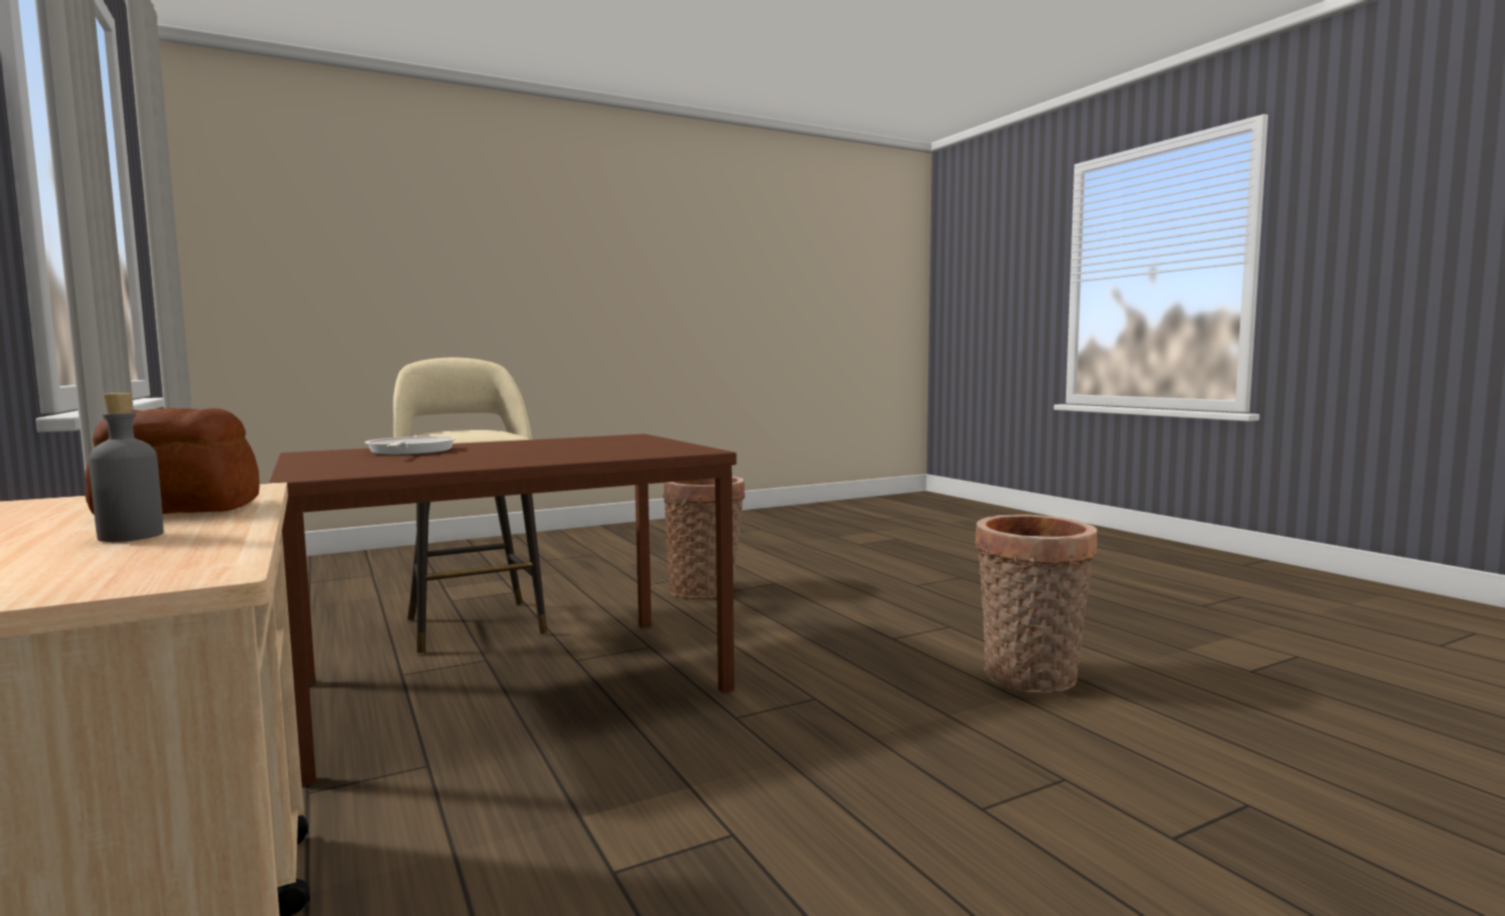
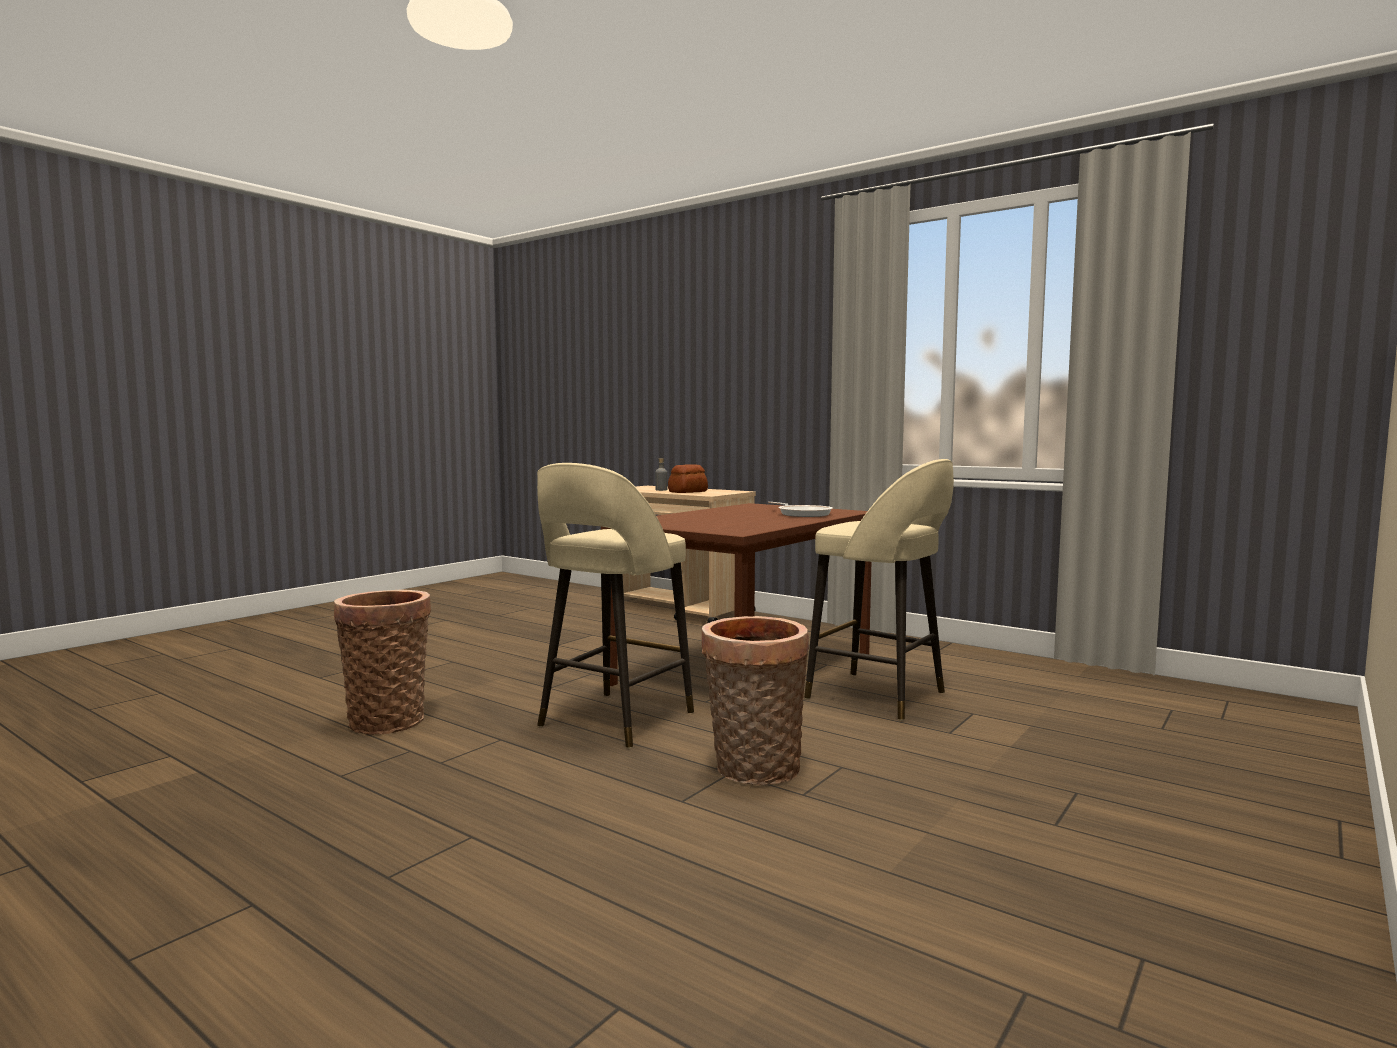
camera: 155 degrees right, 0 degrees up
(770, 640) = (613, 720): none -> beige stool

